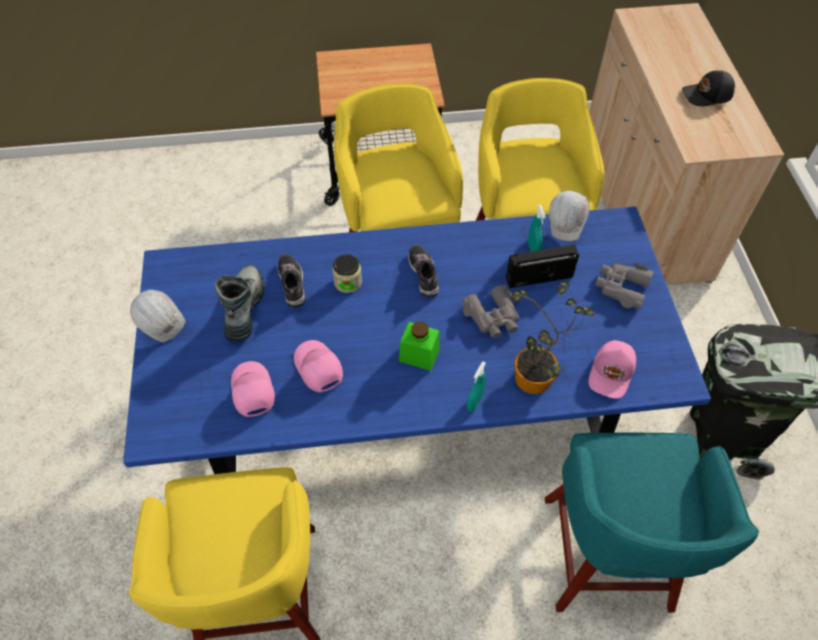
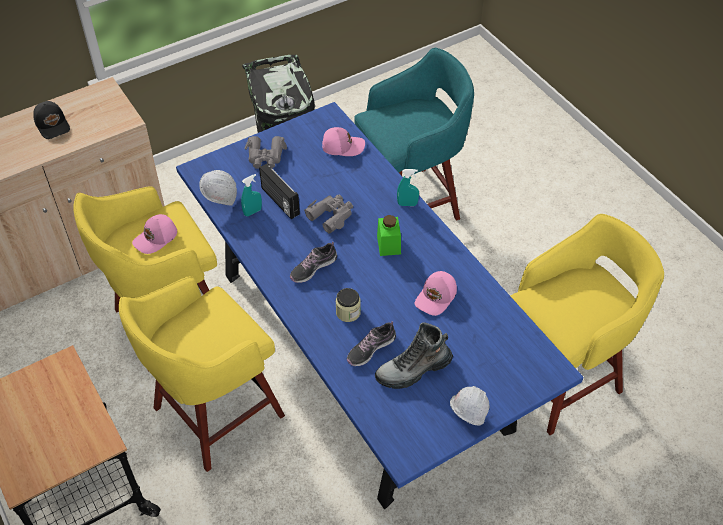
camera: 115 degrees left, 5 degrees down
(251, 392) = (480, 328): pink cap -> pink cap (156, 238)
(532, 383) = (374, 180): potted plant -> none

